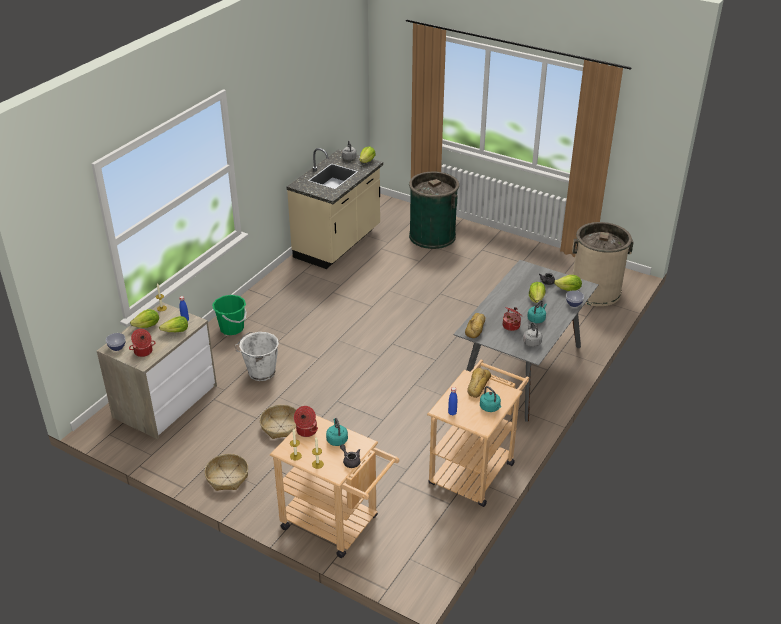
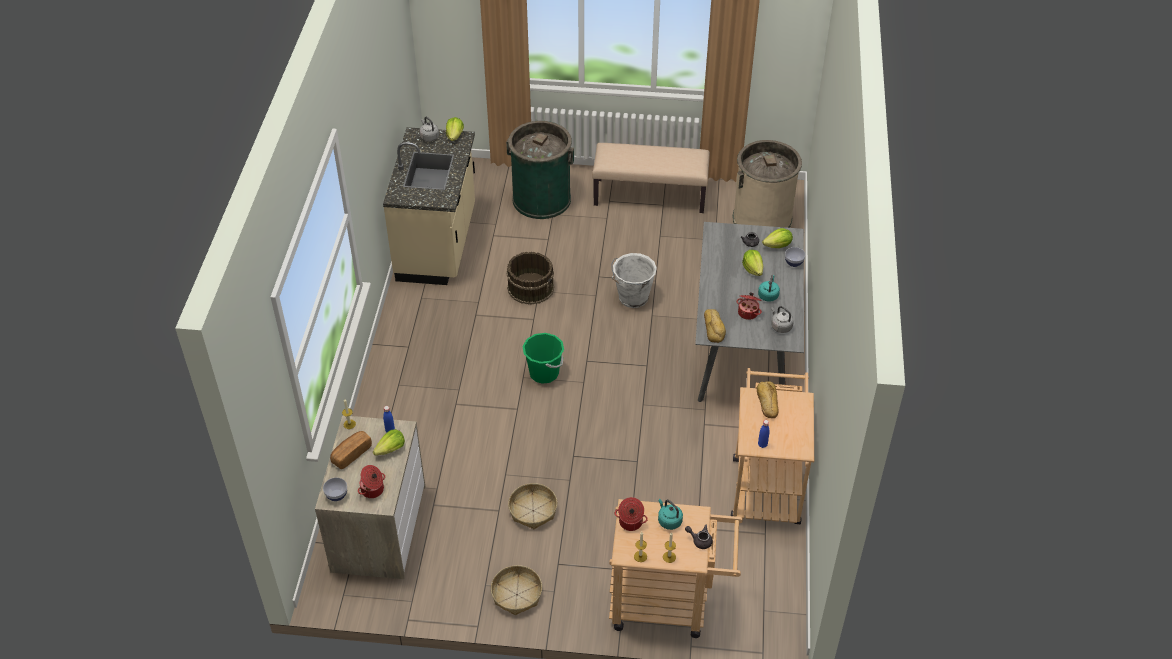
camera: 25 degrees left, 10 degrees up
(147, 326) = (351, 454): lettuce -> bread
(232, 328) = (390, 404): green bucket -> green bucket (544, 373)
(260, 372) = (463, 451): white bucket -> white bucket (632, 298)
(385, 286) = (531, 287): none -> brown bucket
(490, 408) = (795, 424): turquoise kettle -> none
(516, 254) = (650, 195): none -> beige bench

